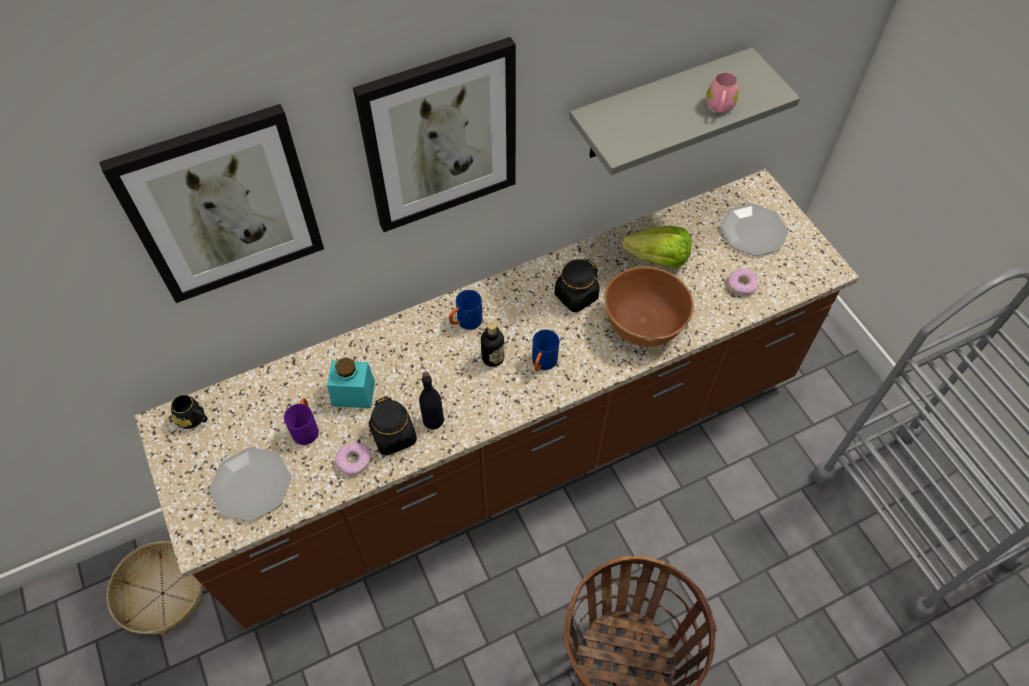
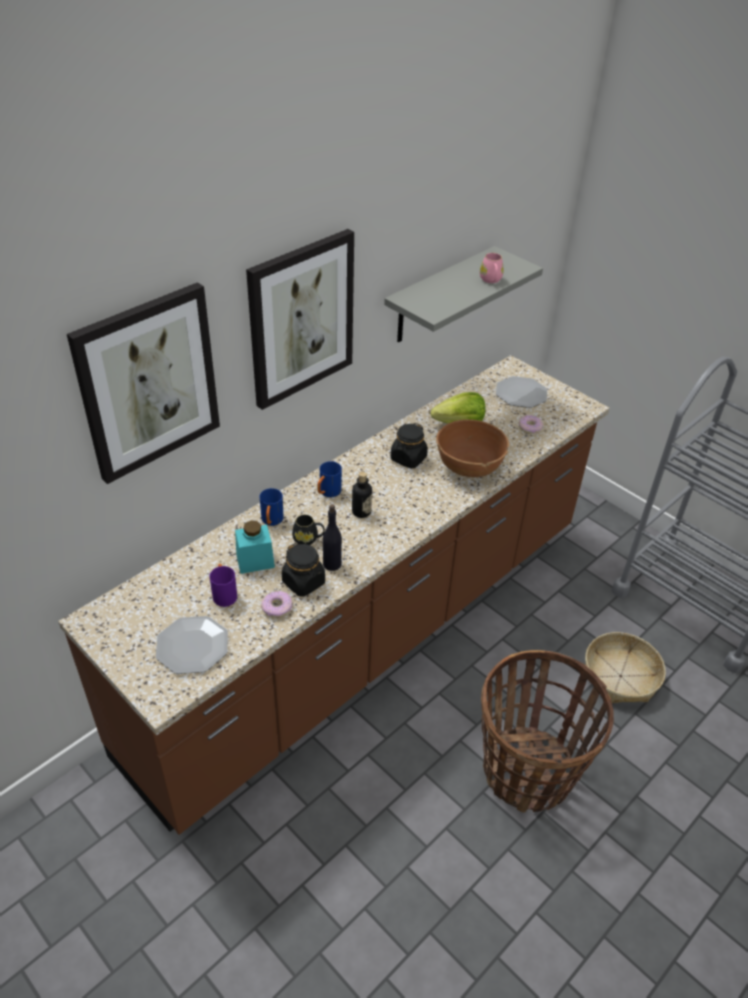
camera: 20 degrees left, 15 degrees down
(163, 593) = (77, 837): basket -> basket (621, 676)
(194, 419) = (118, 610): black mug -> black mug (308, 539)
(542, 364) = (403, 507): blue mug -> blue mug (271, 521)

